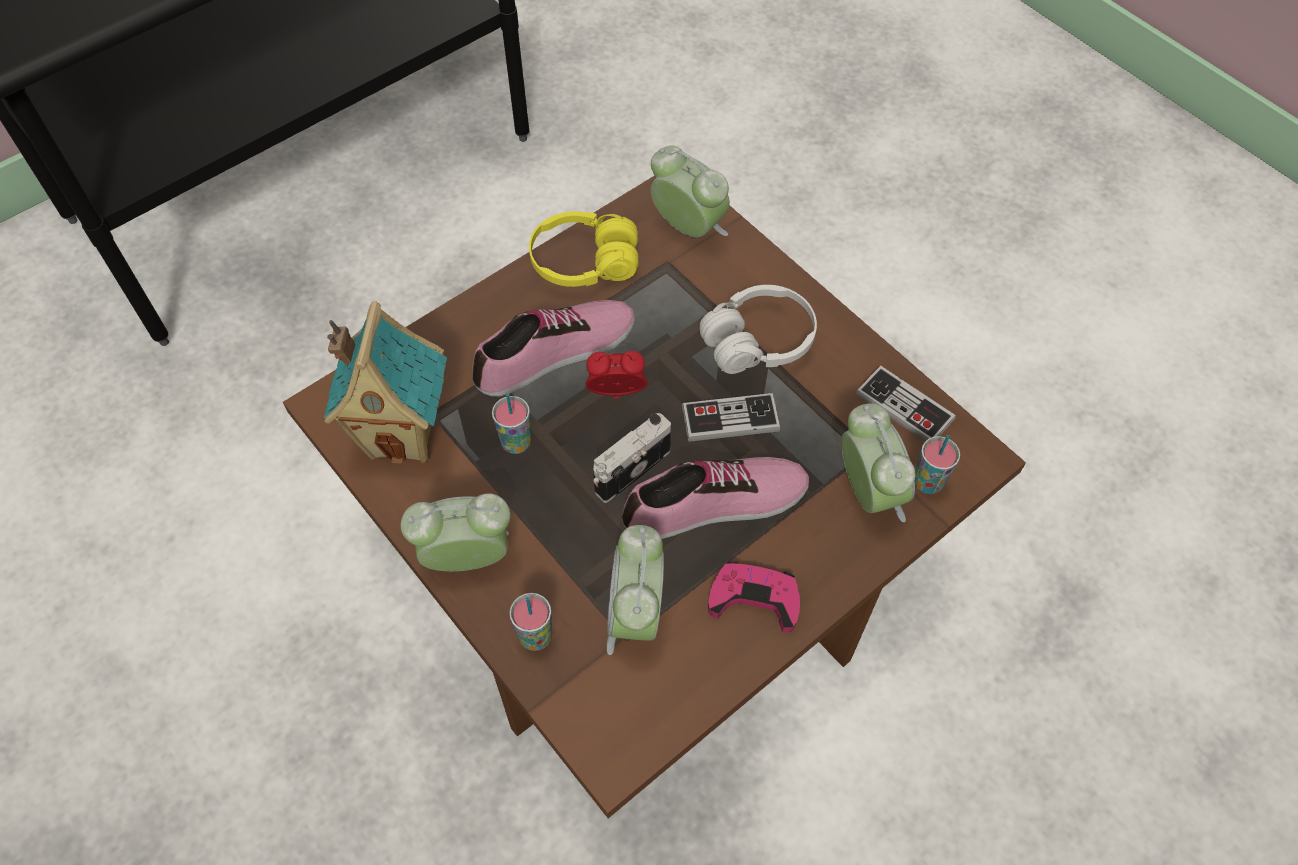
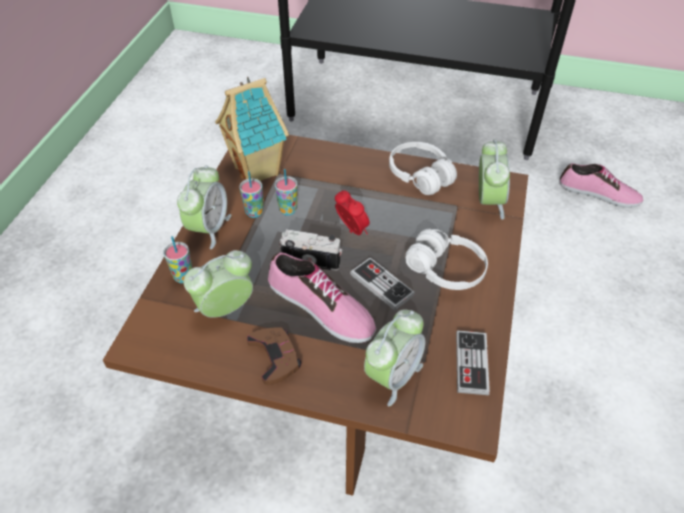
camera: 55 degrees right, 10 degrees down
(468, 558) = (209, 228): alarm clock -> alarm clock turned 60 degrees clockwise
(556, 354) = (354, 196): shoe -> shoe (598, 194)
(584, 262) = (420, 176): yellow headphones -> white headphones
(754, 598) = (275, 357): pink game controller -> brown game controller
(927, 483) = (427, 404): cup -> cup (254, 212)

